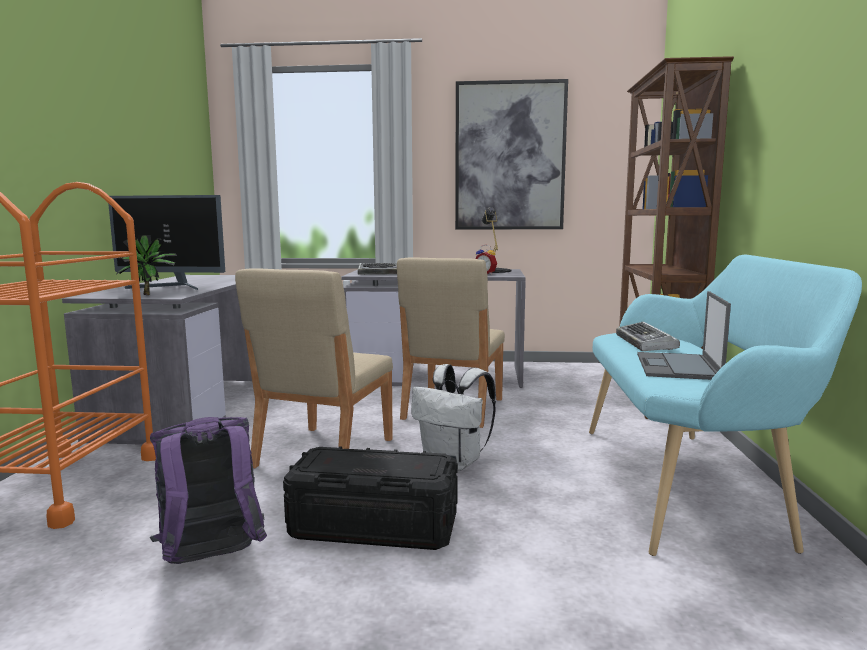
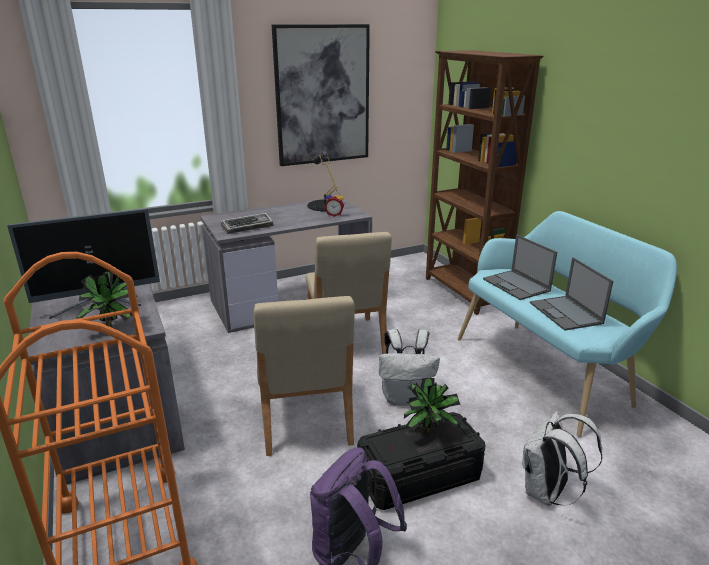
camera: 30 degrees left, 15 degrees up
(390, 460) = (429, 432): none -> potted plant
(521, 593) = (547, 493): none -> white backpack
(646, 343) = (517, 285): keyboard -> laptop

